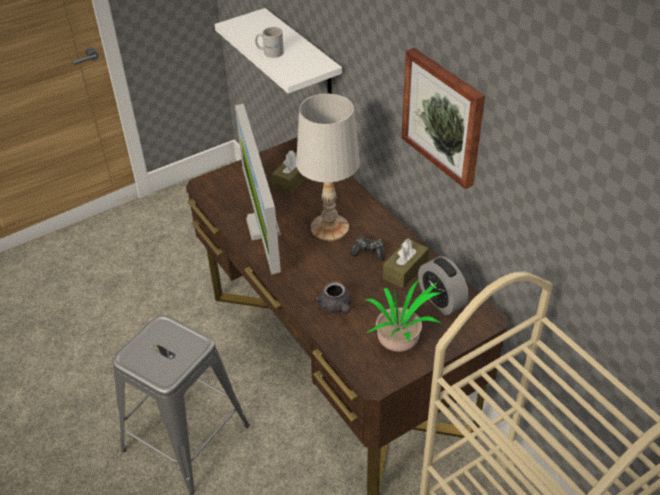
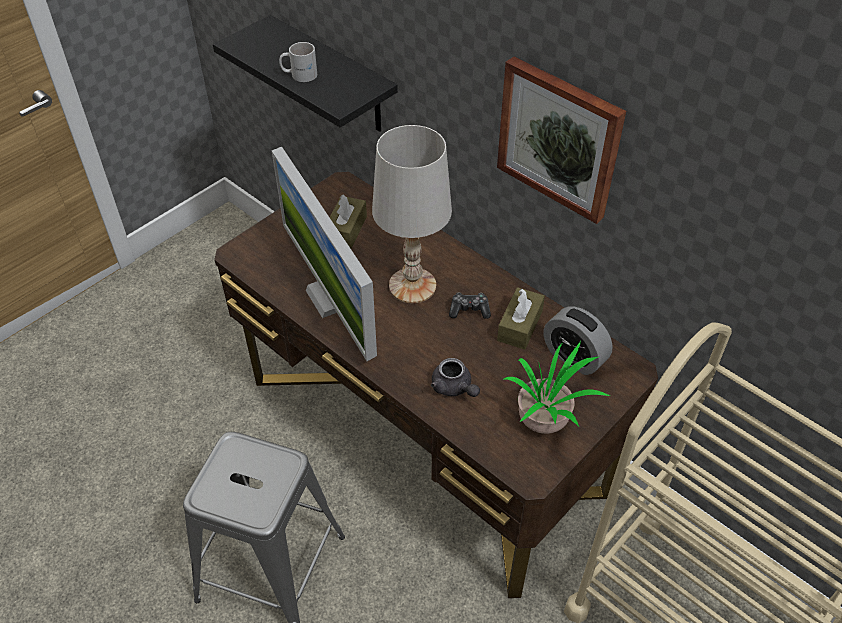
camera: 15 degrees left, 5 degrees up
(302, 59) = (333, 76): white shelf -> black shelf

